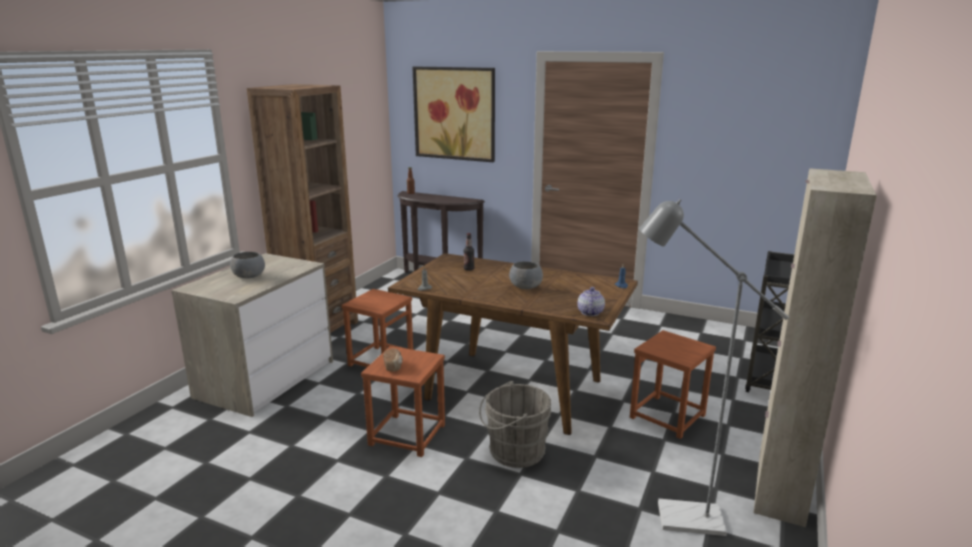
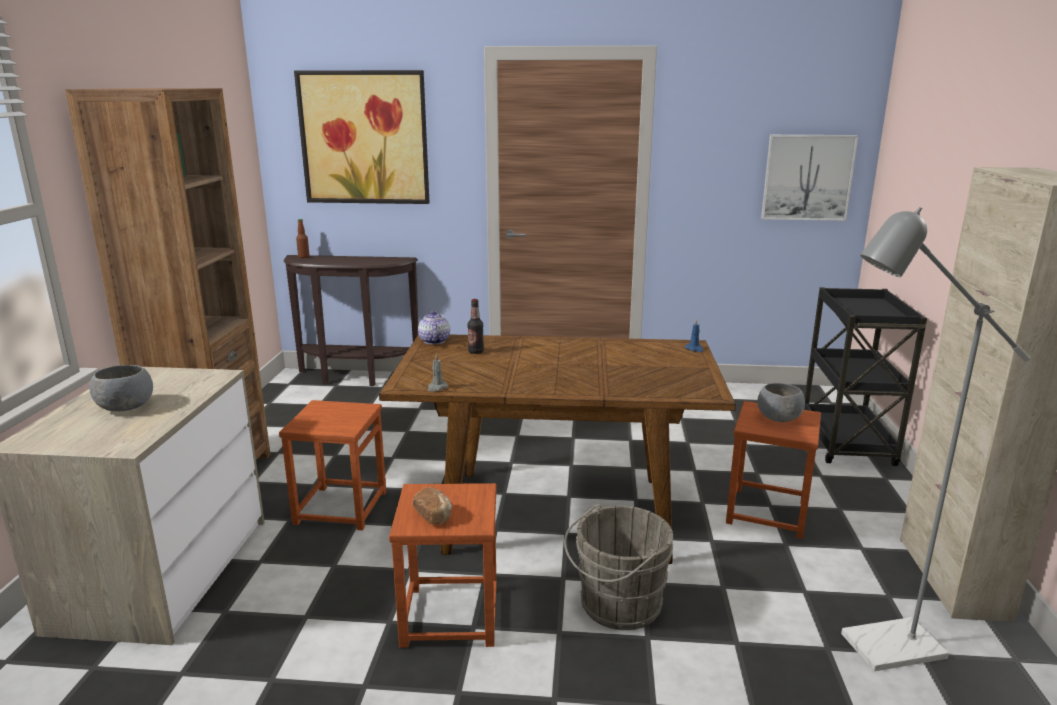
camera: 20 degrees left, 0 degrees up
(526, 287) = (578, 366): grey bowl -> grey bowl (779, 418)
(590, 312) = (694, 389): teapot -> teapot (434, 341)
(785, 160) = (807, 177): none -> picture

